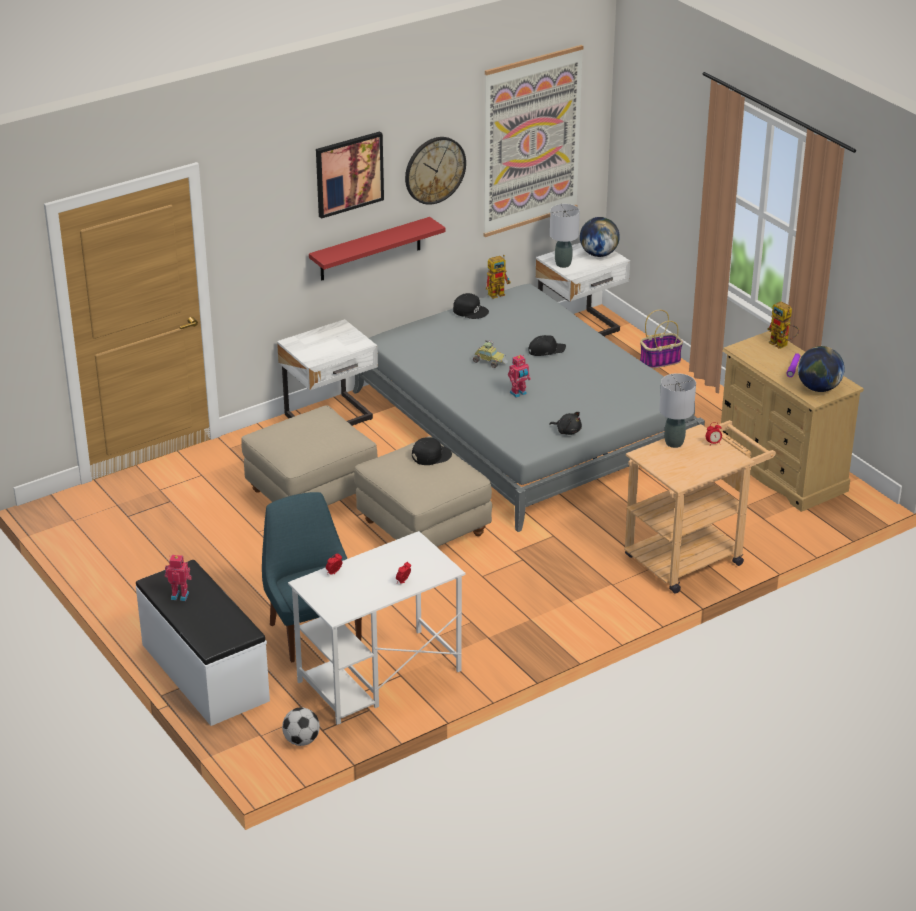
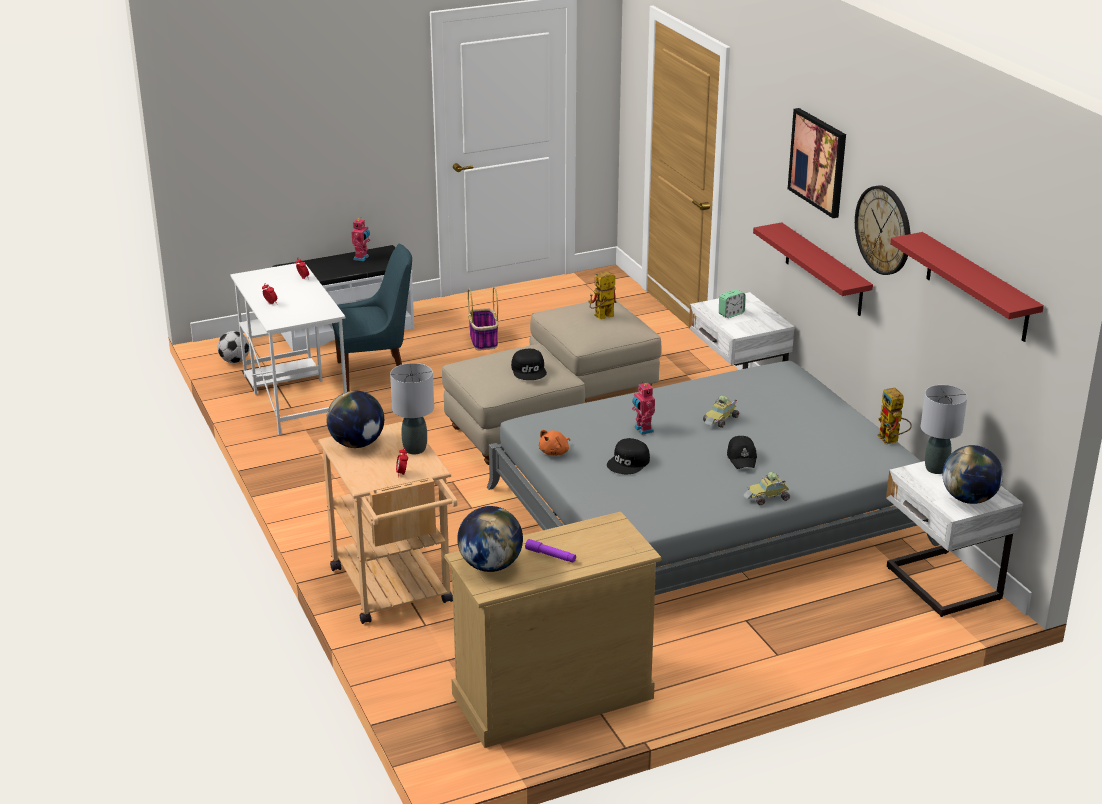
camera: 100 degrees right, 5 degrees down
(327, 347) = (731, 314): none -> alarm clock
(470, 310) = (844, 418): black cap -> black cap (629, 462)
(531, 141) = (977, 287): picture -> red shelf
(567, 431) = (555, 452): black plush toy -> orange plush toy
(596, 340) = (768, 497): none -> toy car
(660, 361) = (855, 640): basket -> basket (484, 341)
(678, 471) = (357, 444): none -> globe
(782, 345) = (615, 558): toy robot -> toy robot (601, 317)

